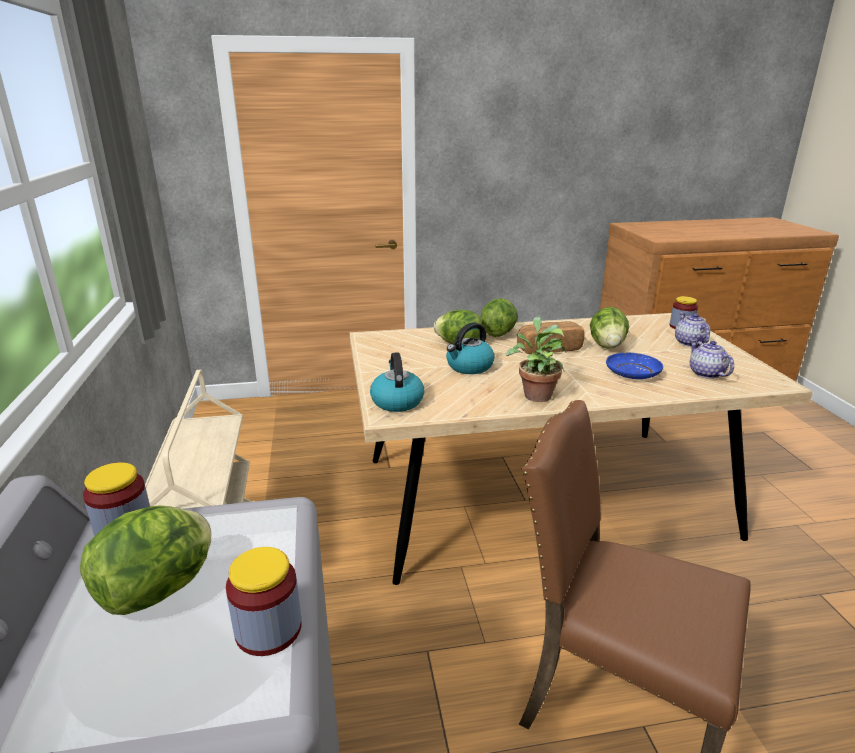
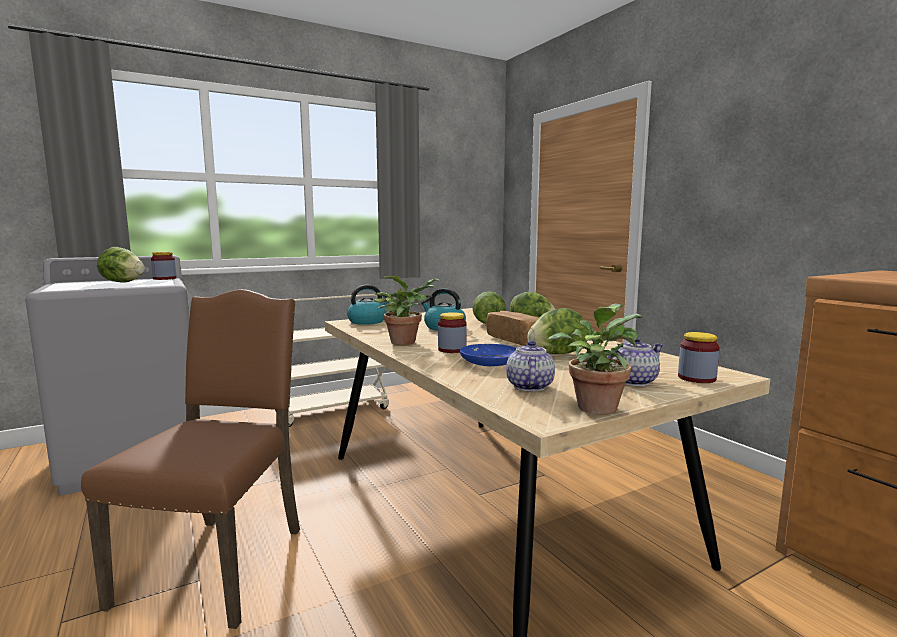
camera: 70 degrees right, 15 degrees down
(268, 629) = (87, 288): jar -> jar (452, 349)
(705, 373) = (529, 386): teapot -> teapot turned 45 degrees counterclockwise
(748, 365) = (596, 406): none -> potted plant

